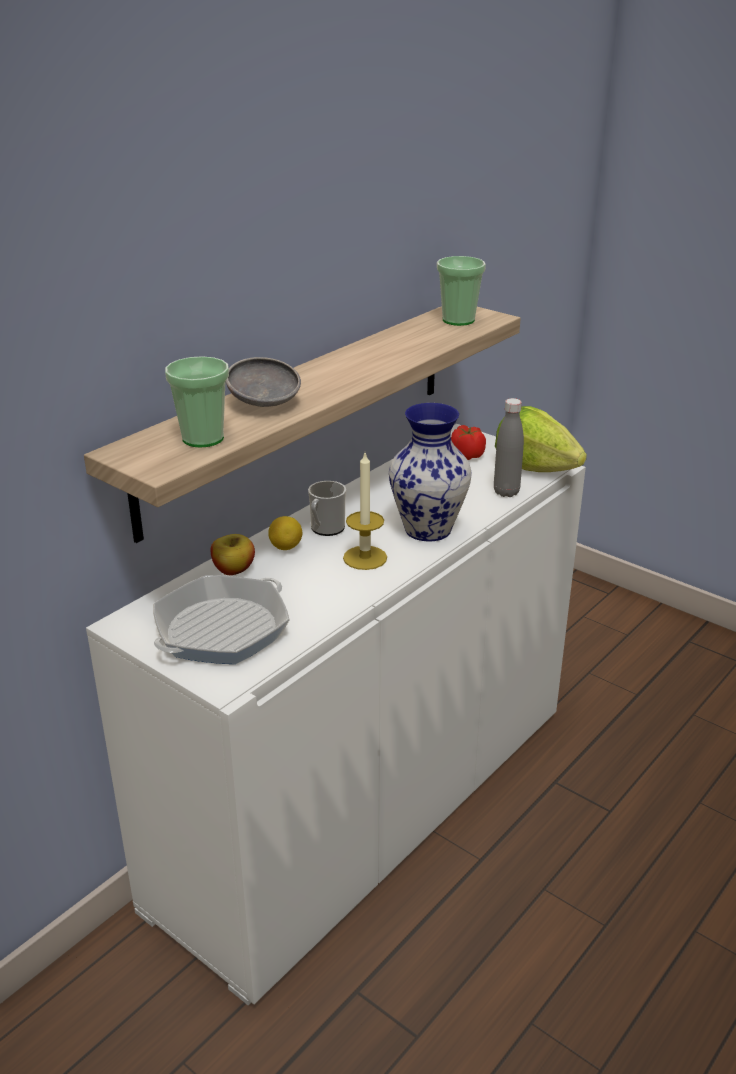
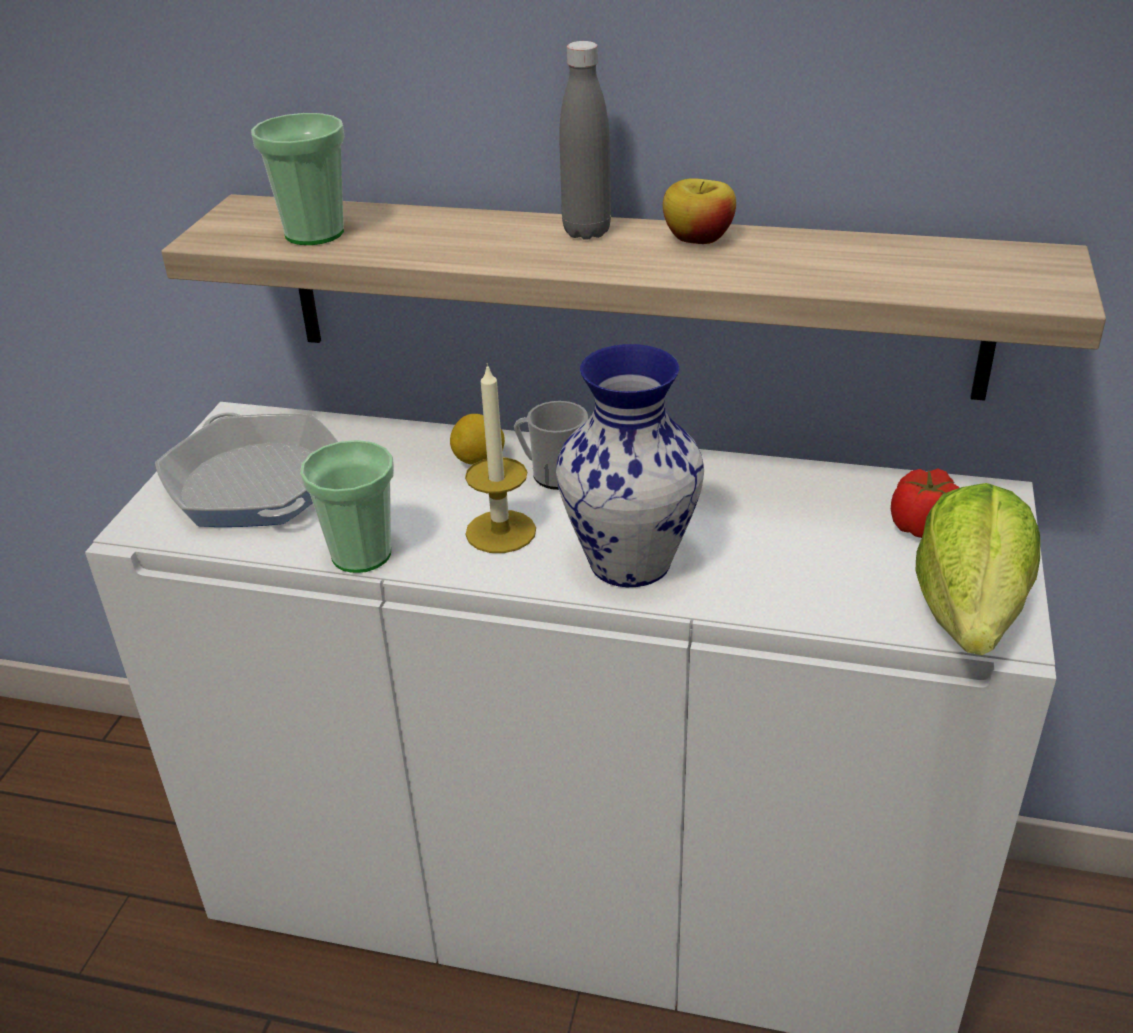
camera: 65 degrees right, 5 degrees up
(222, 629) = (256, 484): frying pan -> frying pan turned 45 degrees clockwise
(233, 570) = (396, 444): apple -> apple (698, 239)
(264, 405) = (453, 235): grey bowl -> none
(458, 320) = (987, 270): cup -> cup (361, 554)
(506, 492) = (835, 606): grey bottle -> grey bottle (586, 232)

